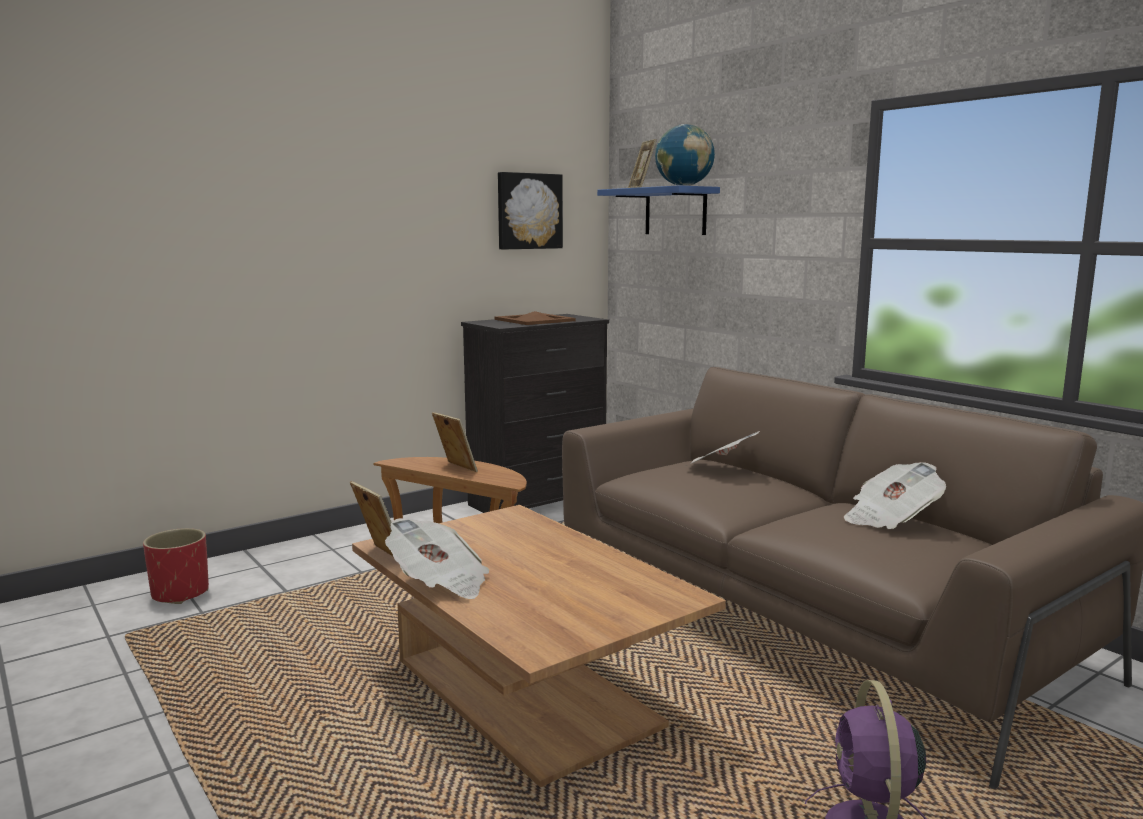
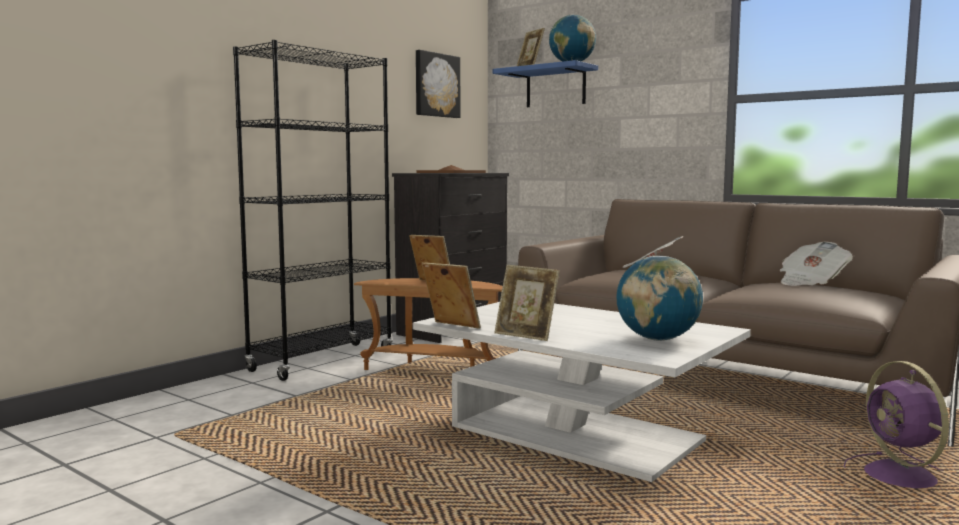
camera: 15 degrees left, 5 degrees down
(180, 593) = (195, 405): red planter -> none
(356, 540) = (322, 361): none -> black bookcase
(440, 583) = (526, 335): newspaper -> picture frame
(525, 693) = (576, 435): brown coffee table -> white coffee table
(581, 609) = (657, 339): none -> globe

